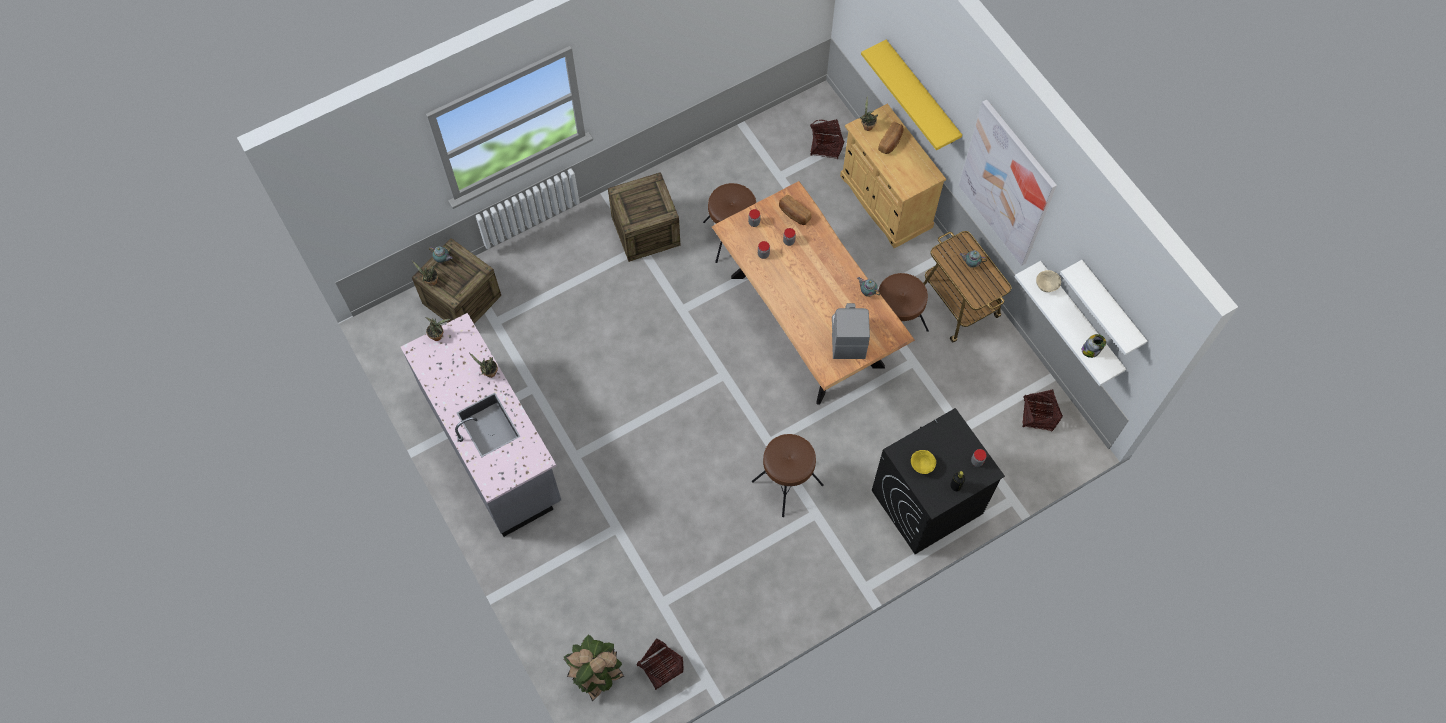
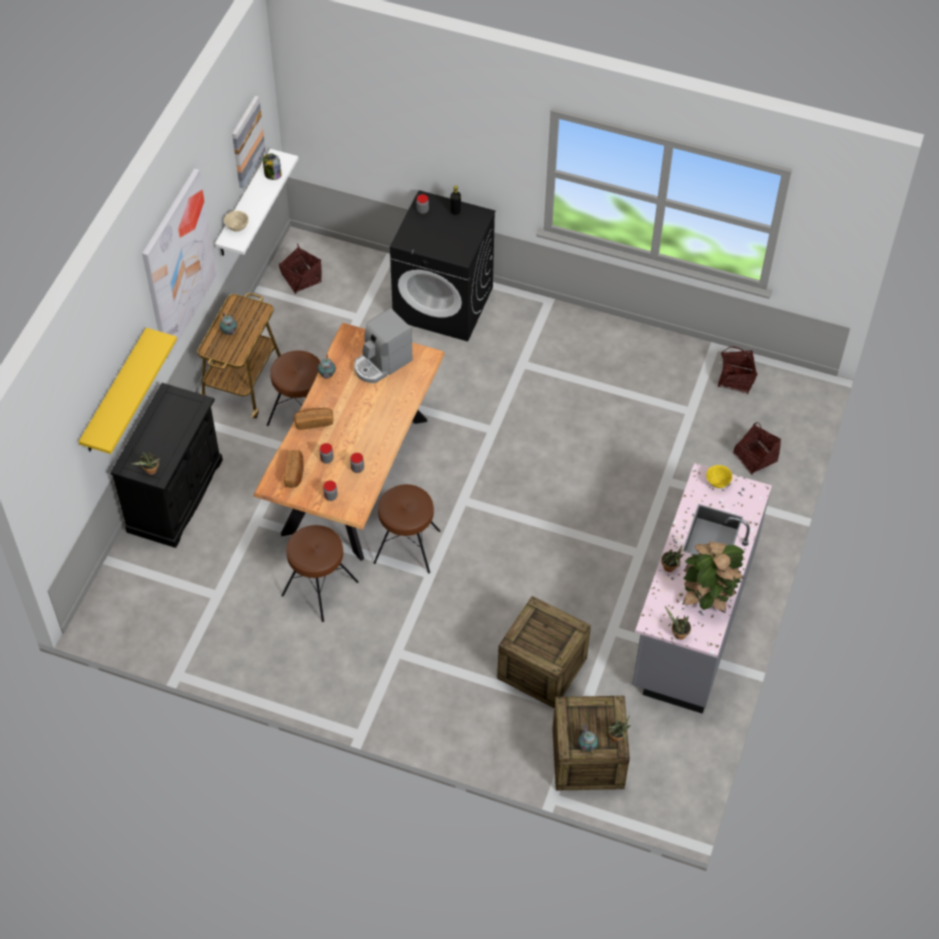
camera: 130 degrees left, 10 degrees down
(596, 674) = (783, 413): potted plant -> potted plant (707, 598)
(645, 231) = (375, 661): crate -> crate (542, 668)
(787, 483) = (515, 397): brown stool -> brown stool (407, 547)
(825, 146) = (150, 580): basket -> basket (755, 457)
(885, 201) = (175, 495): beige cabinet -> black cabinet
(891, 142) = (154, 443): bread -> bread (314, 422)
(921, 466) = (459, 238): yellow bowl -> yellow bowl (717, 483)
(1110, 306) = (247, 141): white shelf -> picture

